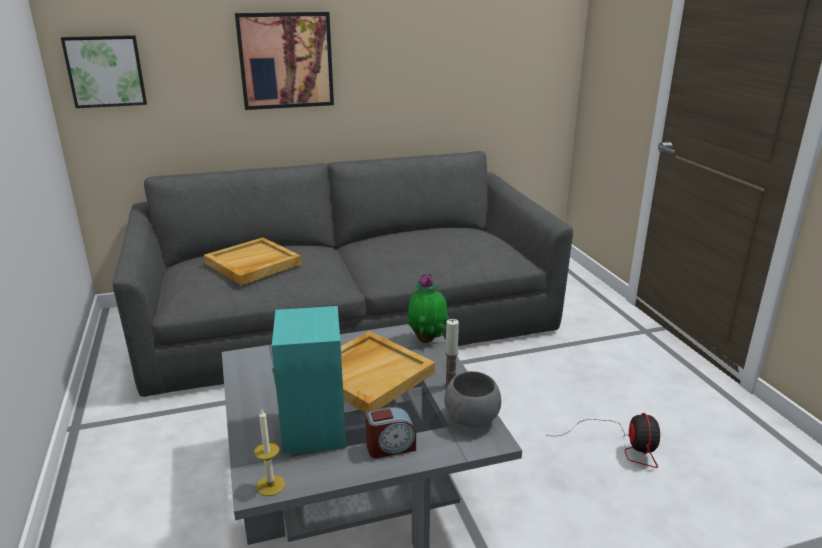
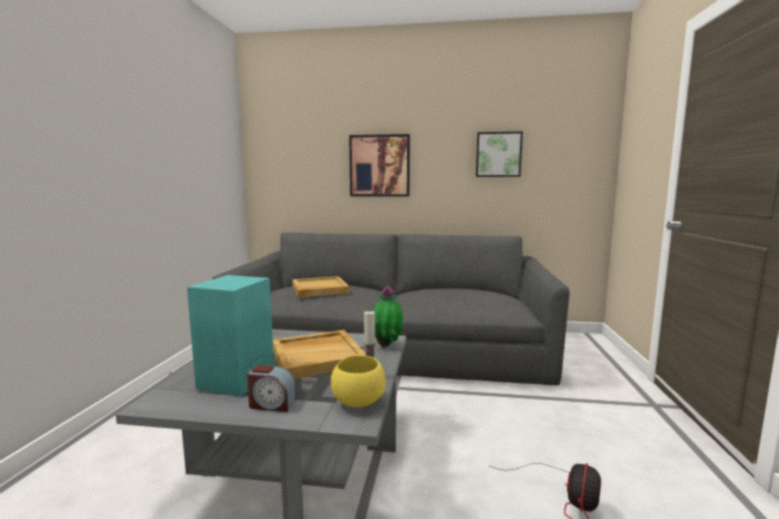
camera: 25 degrees right, 15 degrees down
(106, 71) = (274, 169): picture -> picture (498, 154)
(270, 485) = (159, 405): candle -> none
(471, 420) = (358, 402): grey bowl -> yellow bowl

